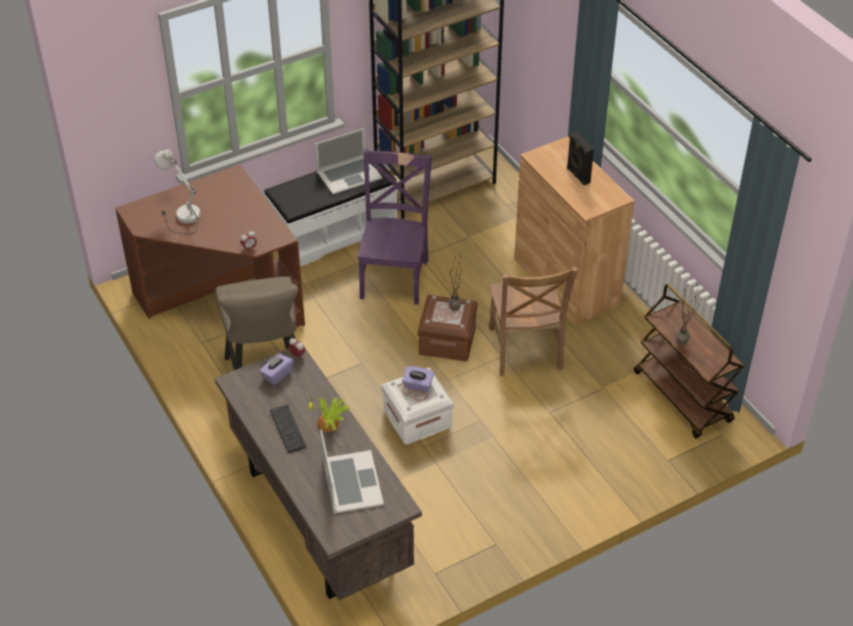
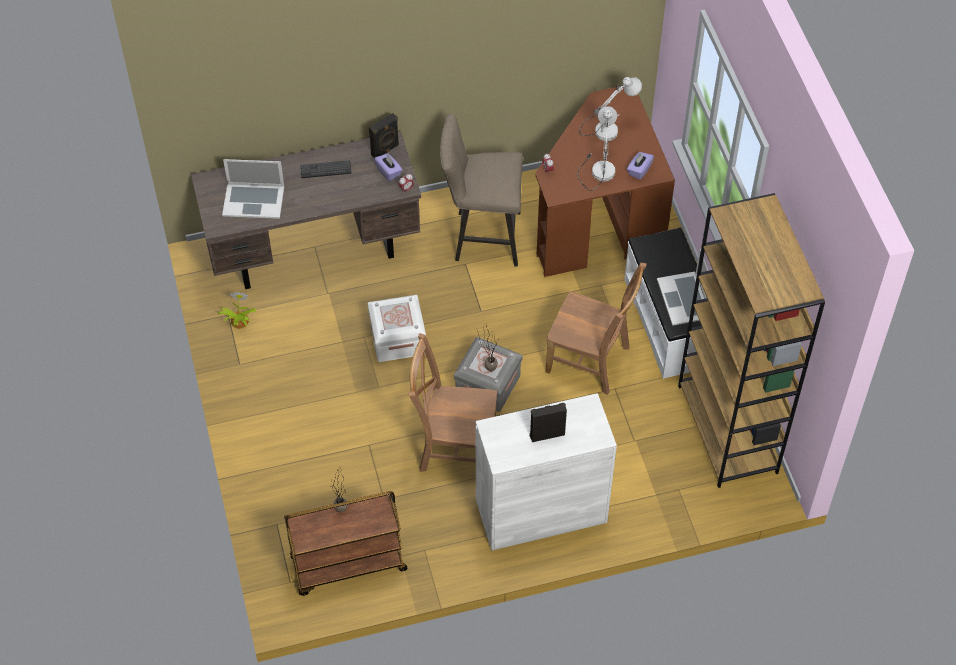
camera: 105 degrees right, 10 degrees up
(238, 215) = (596, 168): none -> white table lamp
(246, 384) = (385, 150): none -> black speaker
(329, 424) = (320, 197): potted plant -> potted plant (239, 321)
(395, 276) = (591, 361): purple chair -> brown chair
(418, 385) = (402, 317): purple tissue box -> purple tissue box (639, 170)
(447, 341) = (488, 385): brown storage box -> grey storage box
(566, 281) = (541, 511): brown cabinet -> white cabinet

